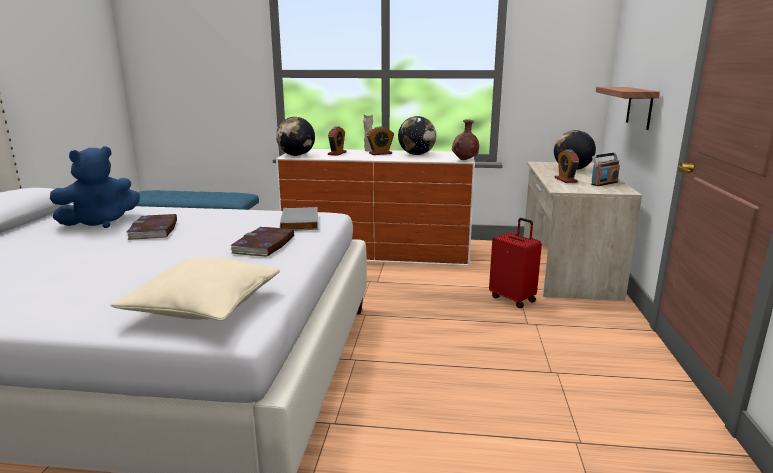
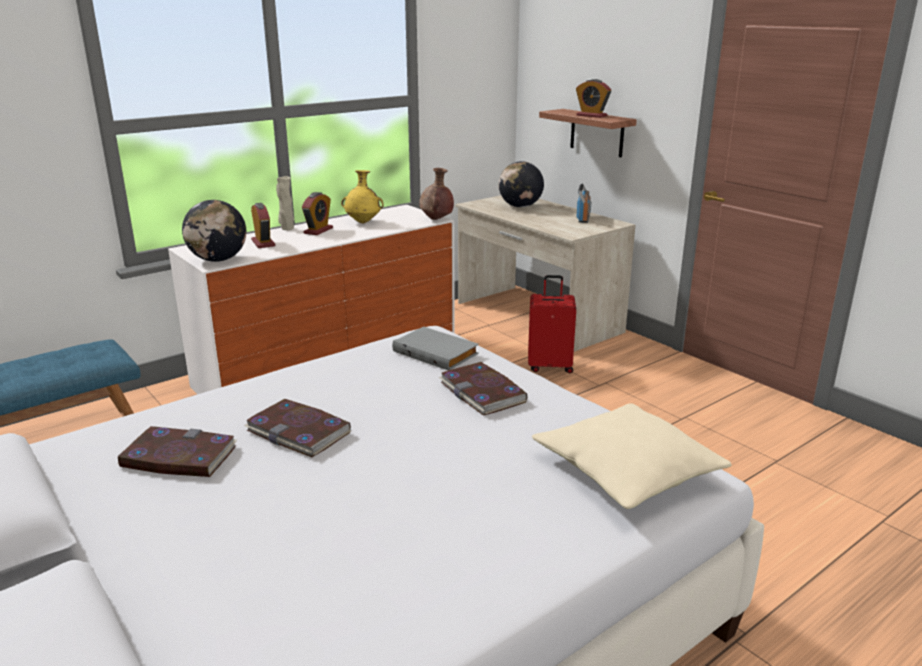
camera: 45 degrees left, 5 degrees up
(100, 222) = (178, 457): blue plush toy -> book
(416, 154) = (363, 222): globe -> yellow vase
(565, 180) = (548, 222): alarm clock -> alarm clock (591, 115)

